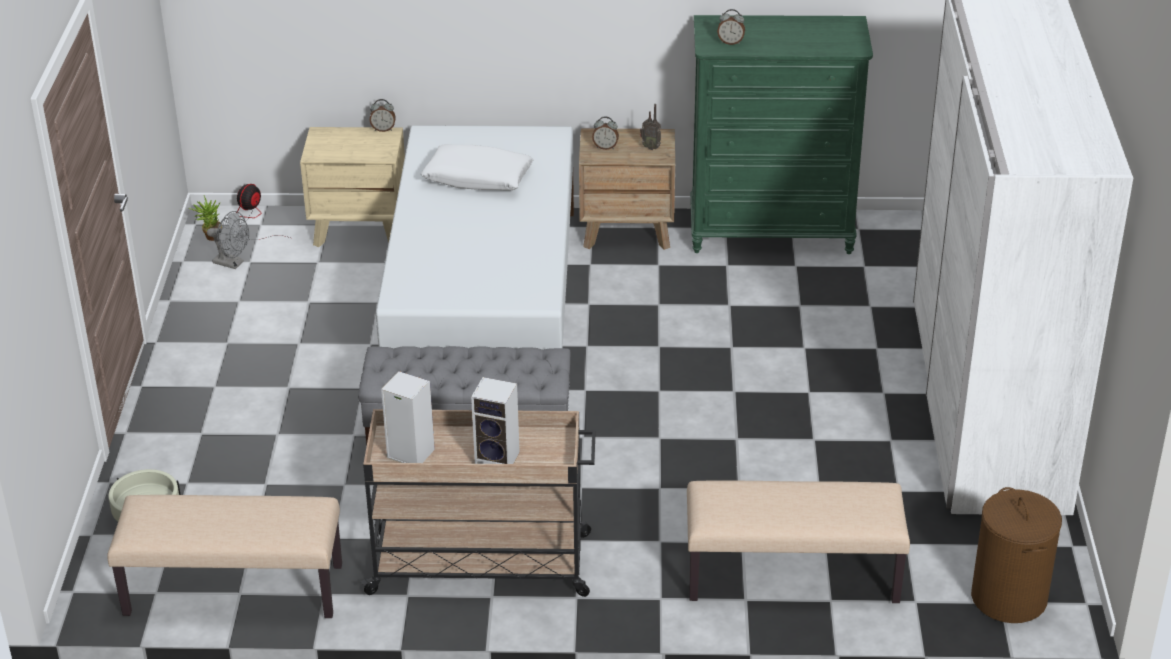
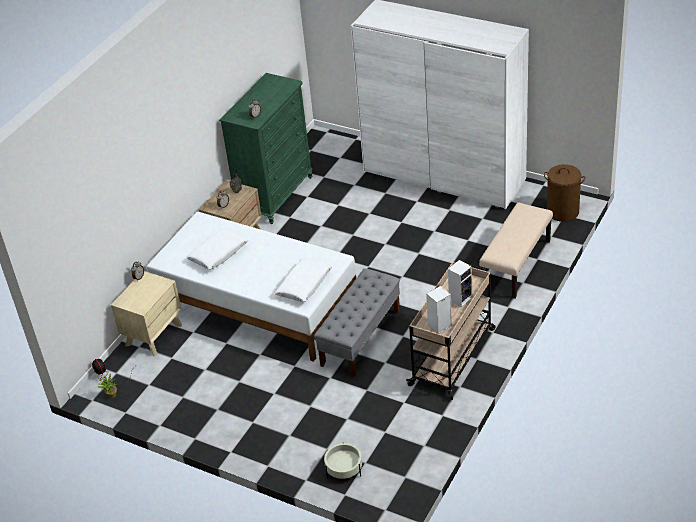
camera: 60 degrees left, 5 degrees up
(232, 263) = (145, 392): grey fan -> none
(233, 591) = (421, 447): beige bench -> none
(451, 283) = (304, 285): none -> white pillow

